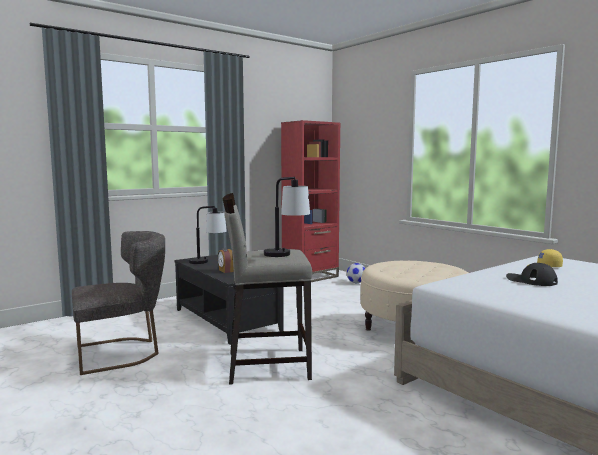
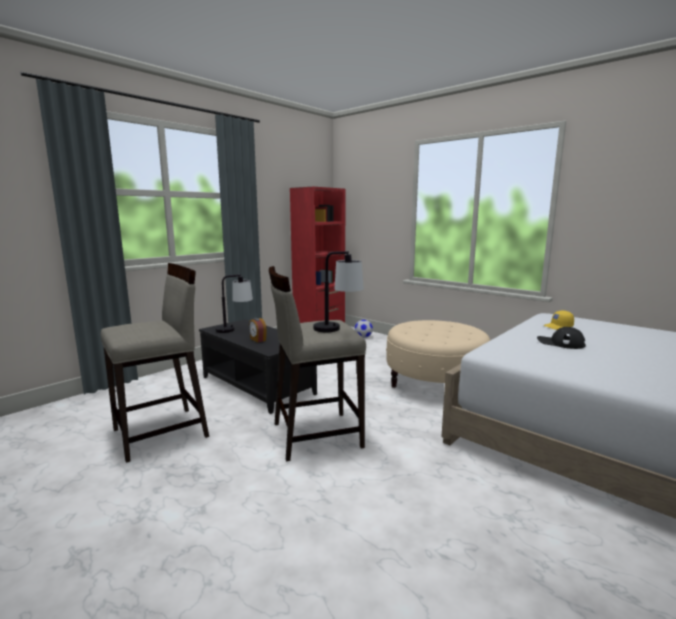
camera: 10 degrees left, 5 degrees up
(122, 353) = (162, 433): grey chair -> beige stool

